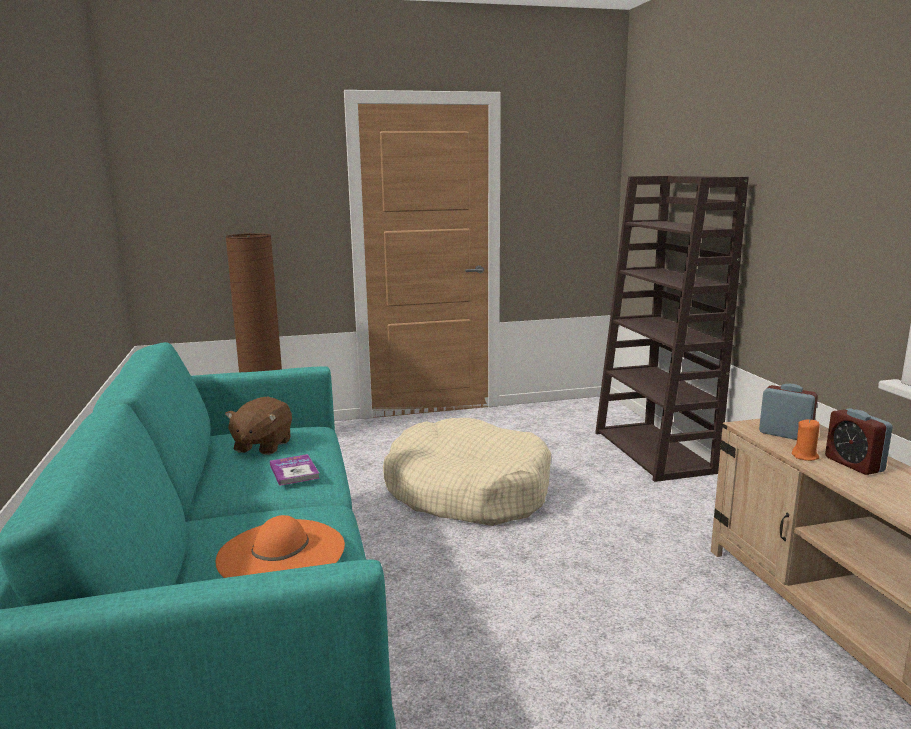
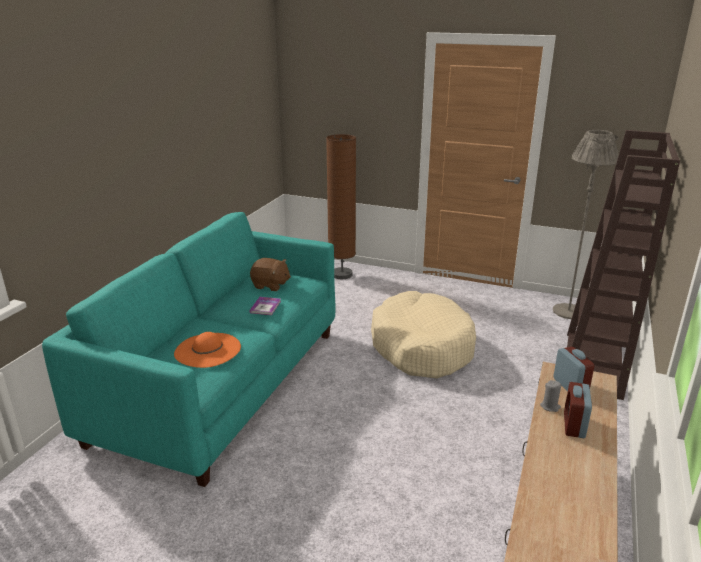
camera: 35 degrees right, 10 degrees up
(262, 446) = (270, 285): brown plush toy -> brown plush toy turned 120 degrees counterclockwise
(570, 413) = (568, 311): none -> grey floor lamp
(805, 456) = (550, 406): orange candle -> grey candle

